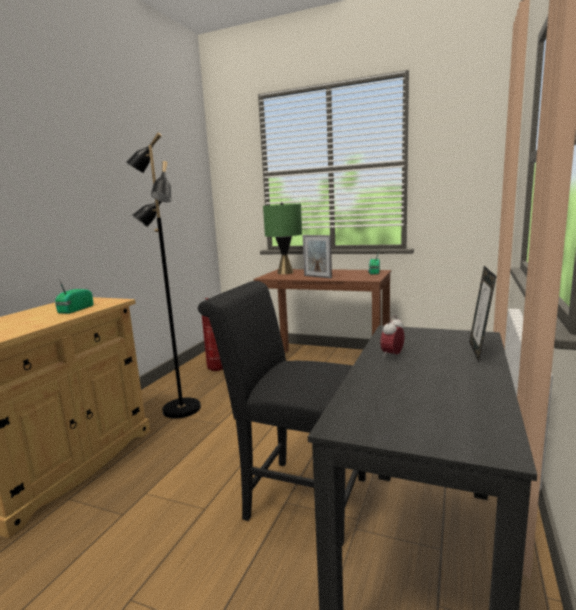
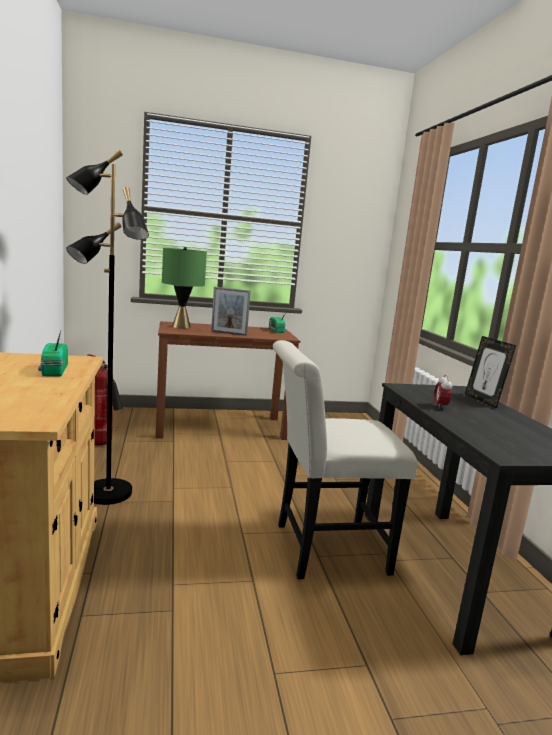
camera: 35 degrees left, 0 degrees up
(297, 496) = (322, 548): black chair -> white chair

